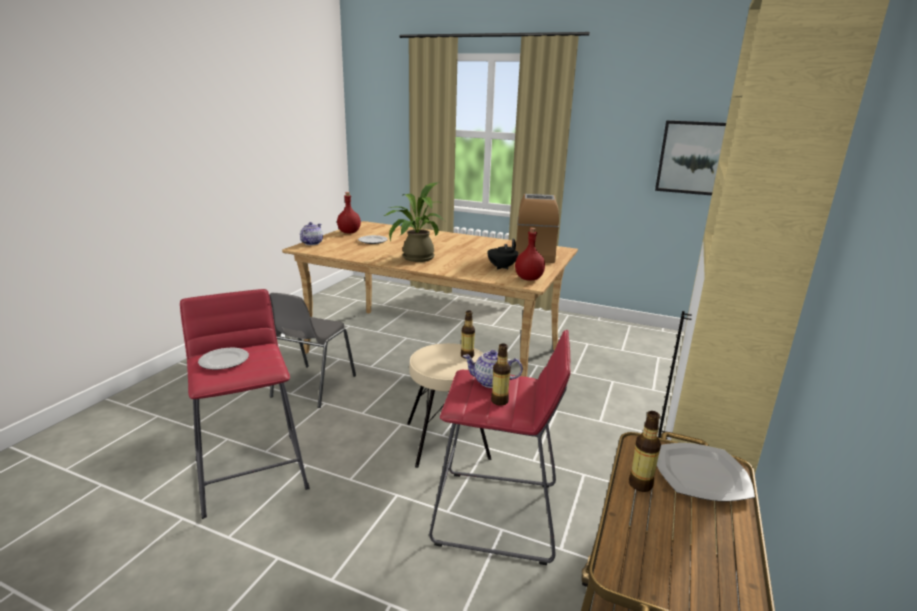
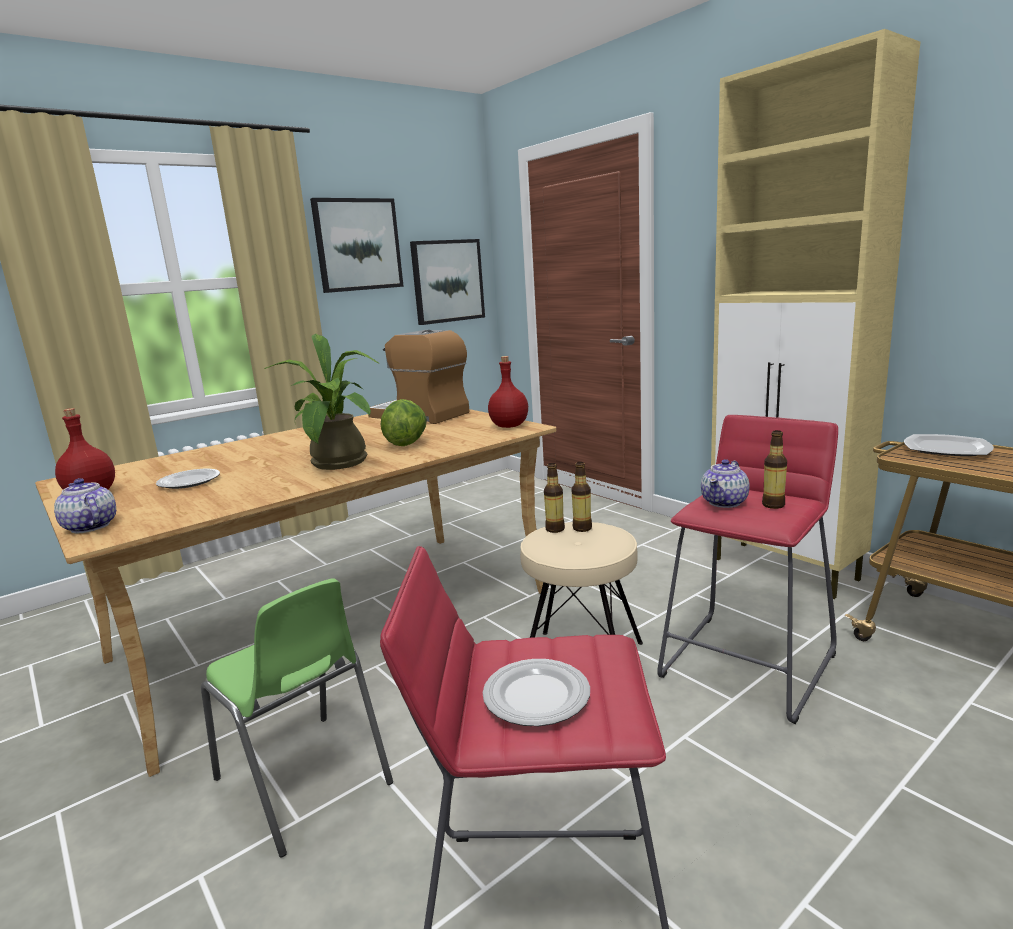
camera: 60 degrees left, 5 degrees down
(312, 386) = (304, 782): grey chair -> green chair
(464, 263) = (406, 444): none -> lettuce
(501, 267) = (451, 431): black teapot -> none
(616, 119) = (357, 245): none -> picture
(640, 484) = (967, 467): bottle -> bottle (555, 529)

